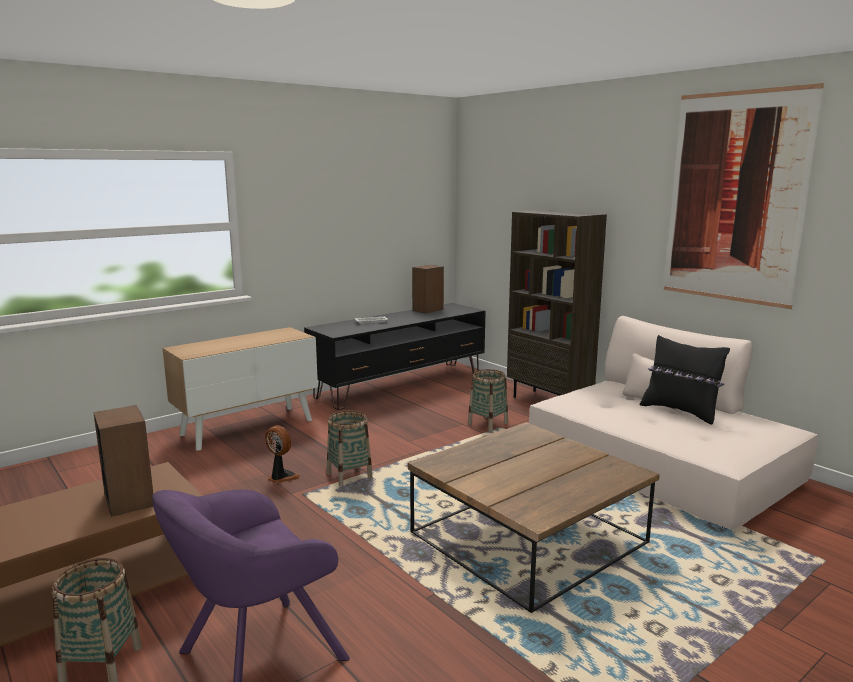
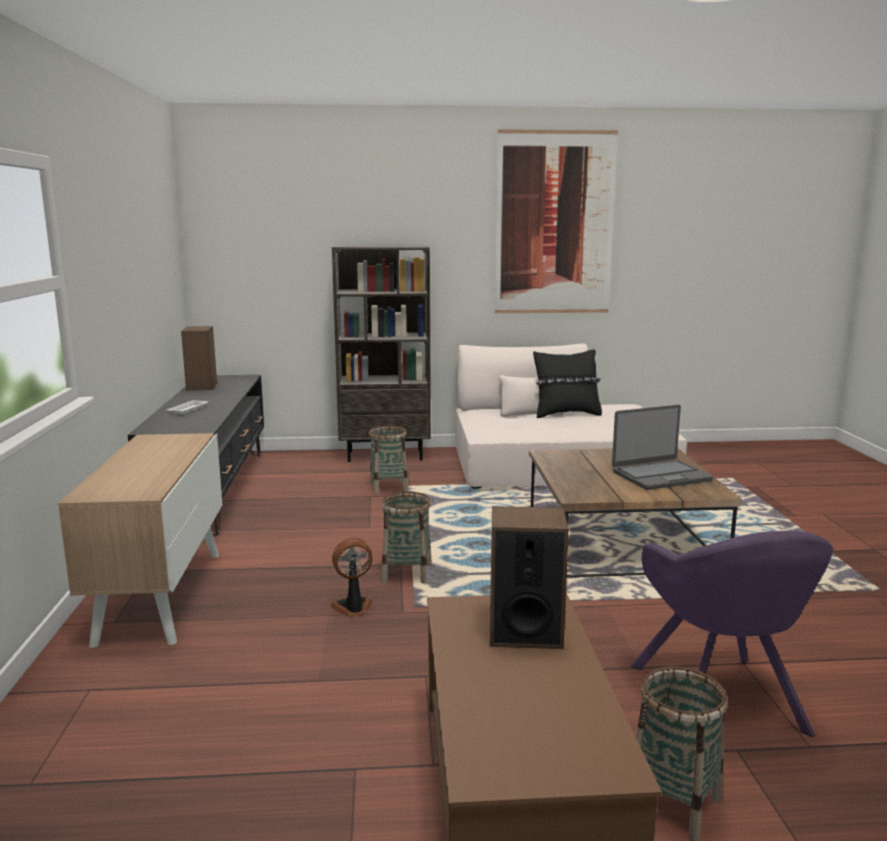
camera: 55 degrees left, 0 degrees up
(544, 484) = (660, 476): none -> laptop

